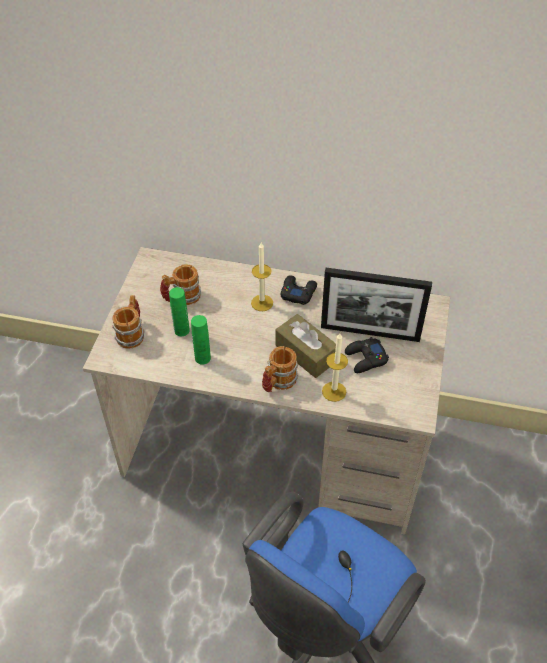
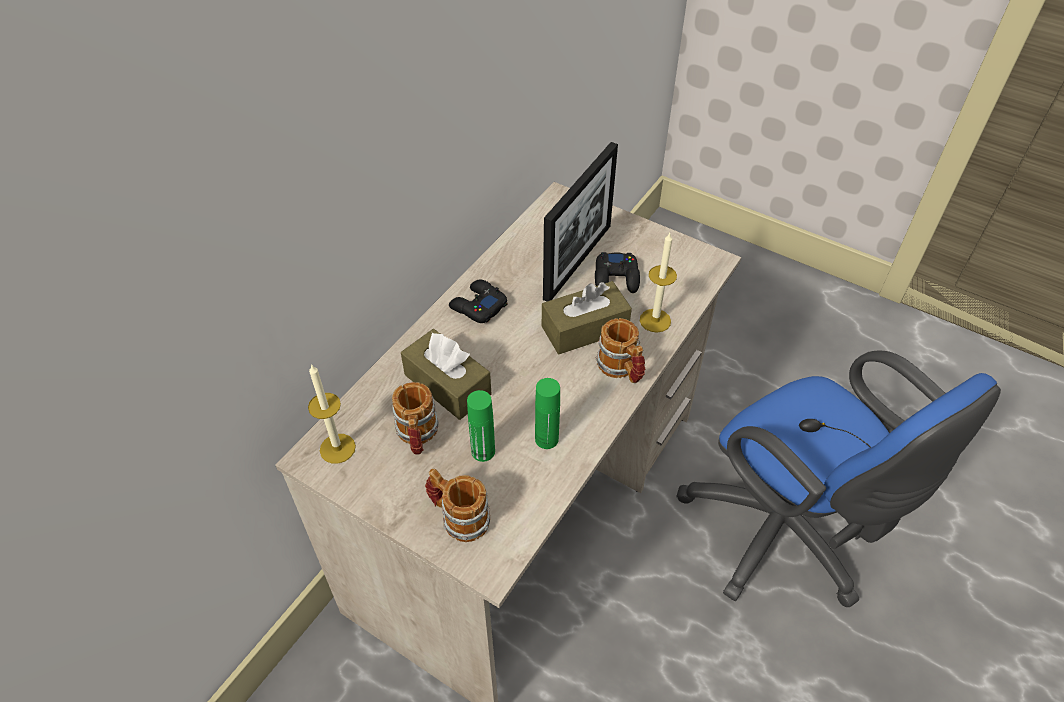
camera: 70 degrees left, 0 degrees up
(225, 298) = (447, 384): none -> brown tissue box
(262, 303) = (477, 347): candle -> candle (337, 448)

